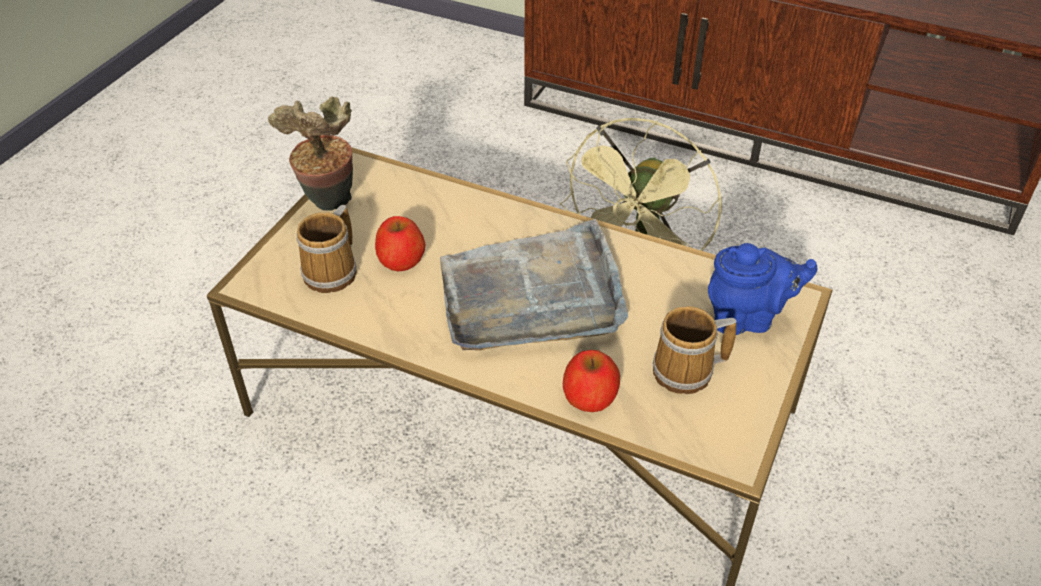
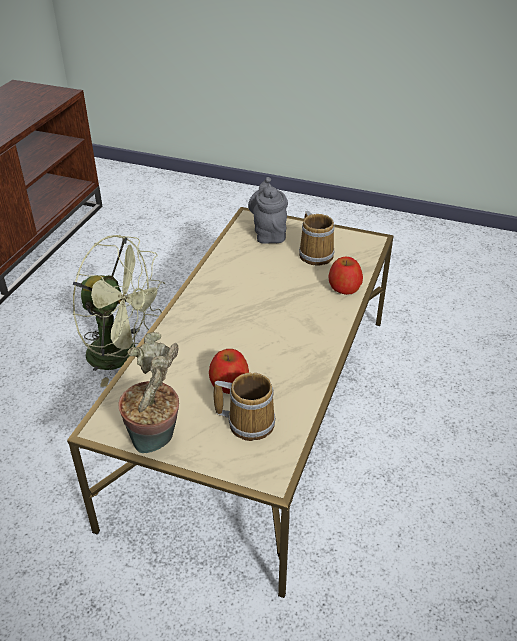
camera: 95 degrees left, 5 degrees down
(532, 295) = (261, 313): grey tray -> none
(747, 318) = (269, 233): blue teapot -> grey teapot

